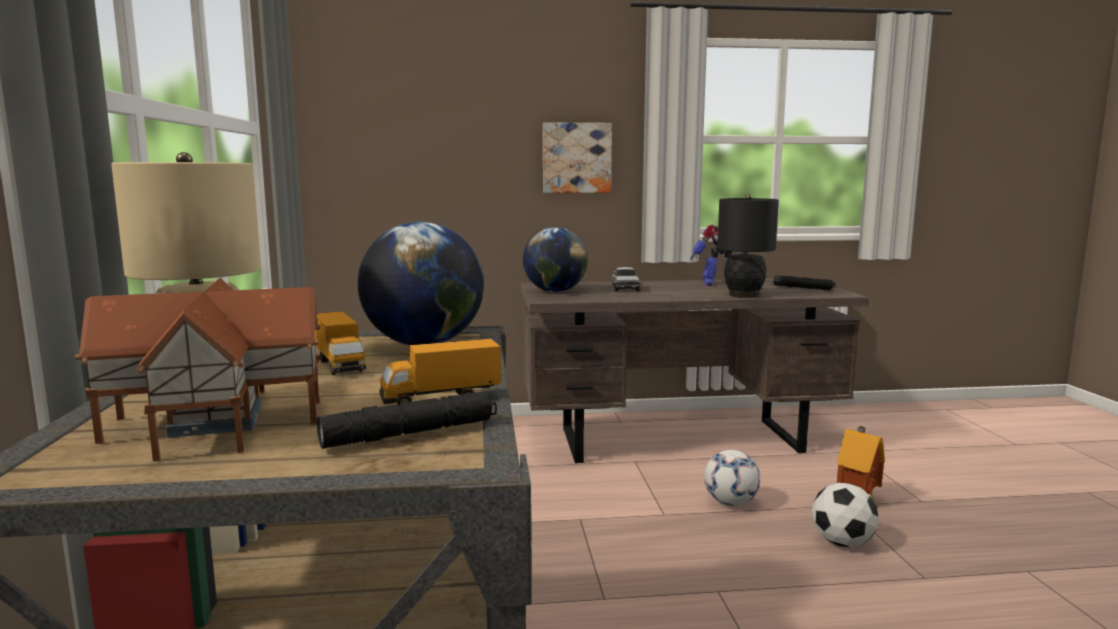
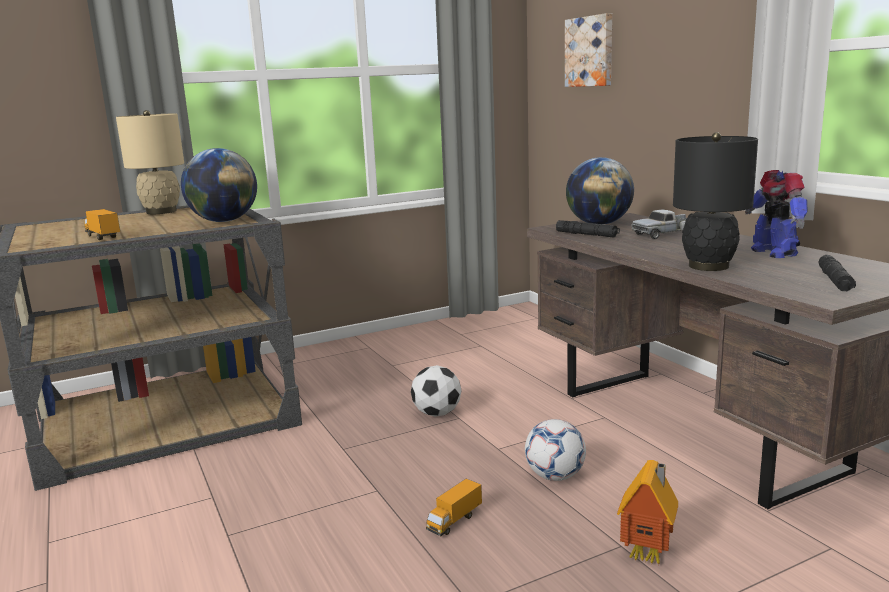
camera: 70 degrees right, 5 degrees up
(219, 421) = (81, 226): toy house -> none
(339, 365) = (173, 220): toy truck -> toy truck (454, 521)
(410, 433) = (52, 241): black flashlight -> black flashlight (586, 234)
(576, 158) = (708, 77): picture -> picture (590, 51)
(842, 542) = (516, 548): football -> football (437, 413)

